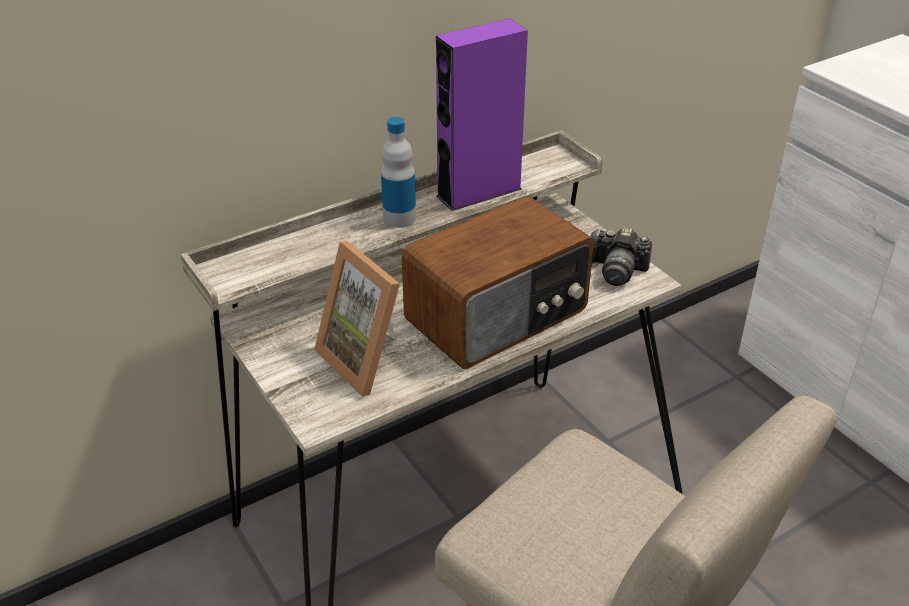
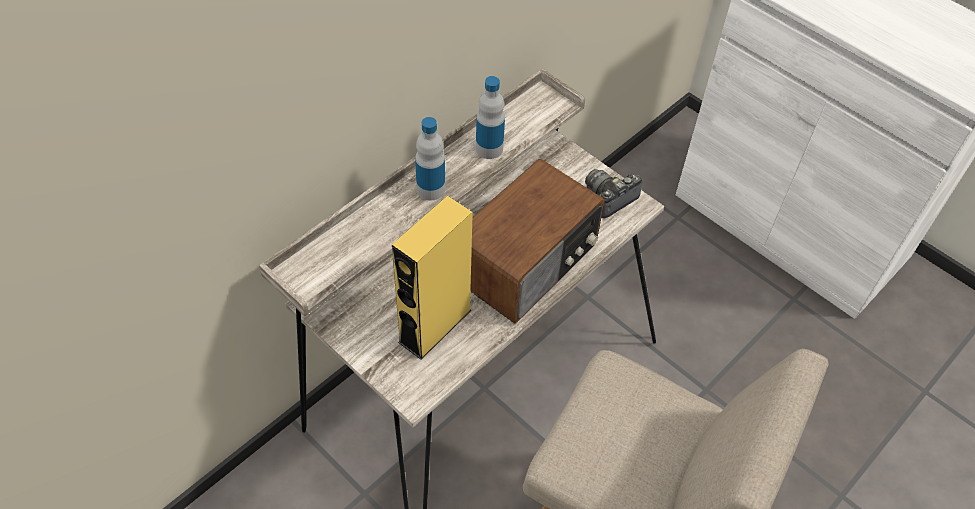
camera: 15 degrees left, 15 degrees up
(368, 359) = (435, 326): picture frame -> yellow speaker
(479, 192) = (489, 148): purple speaker -> bottle
(616, 270) = (610, 199): camera -> camera turned 135 degrees clockwise

